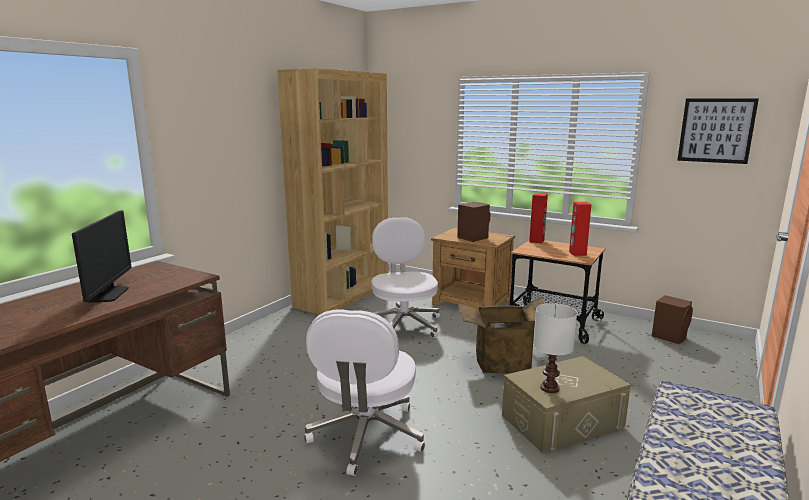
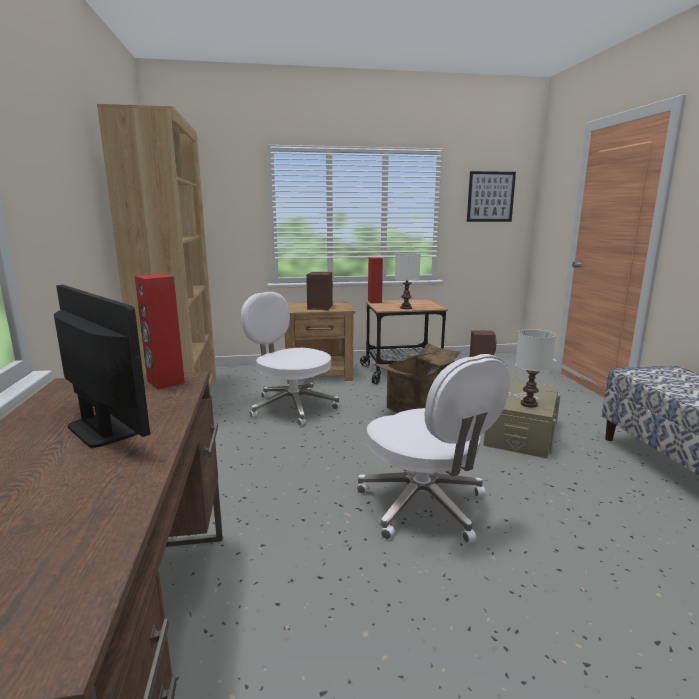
camera: 40 degrees left, 0 degrees up
(549, 254) = (406, 308): none -> white table lamp
(577, 253) = (422, 305): red speaker -> red speaker (165, 382)

